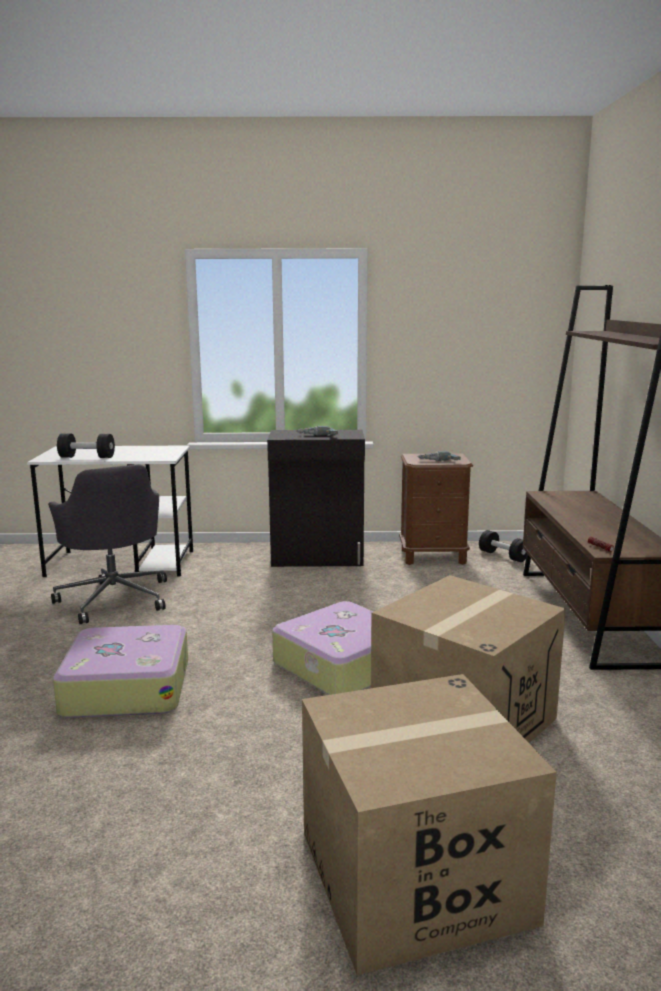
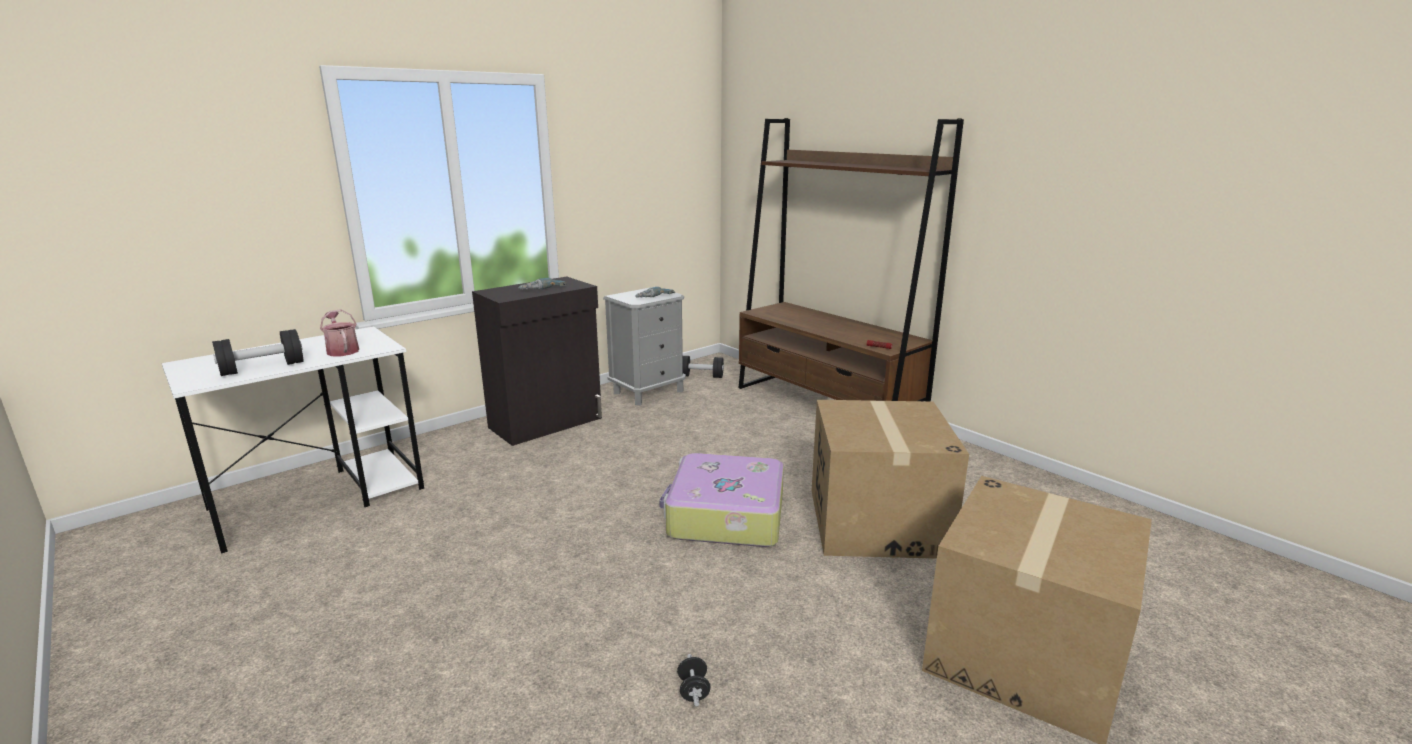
camera: 40 degrees left, 5 degrees up
(115, 598) = (380, 541): grey office chair -> none
(126, 687) = (562, 630): suitcase -> none
(138, 757) = (693, 691): none -> black dumbbell
(142, 455) = (342, 350): none -> watering can
(433, 556) = (648, 392): brown nightstand -> grey nightstand

